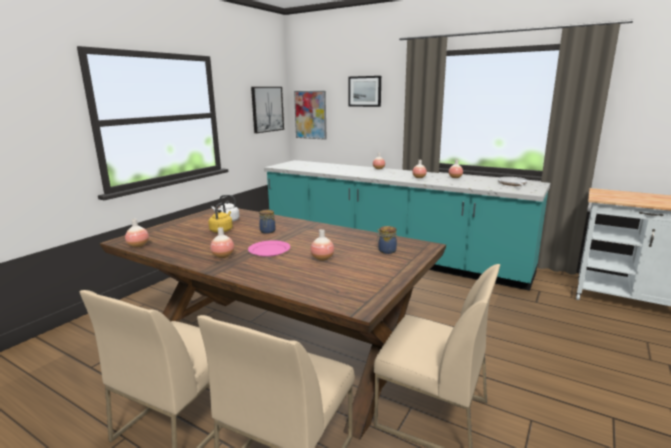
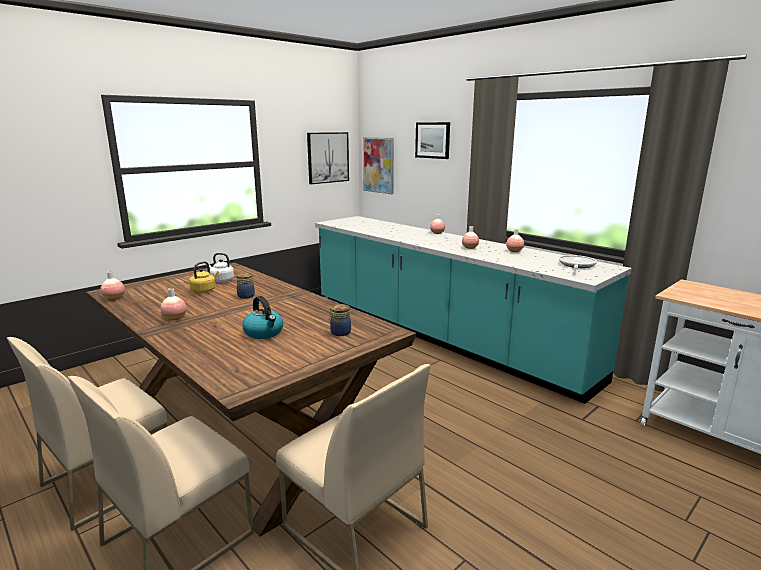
camera: 15 degrees right, 0 degrees up
(269, 250) = (224, 317): pink plate -> none
(322, 258) = (264, 333): vase -> kettle

